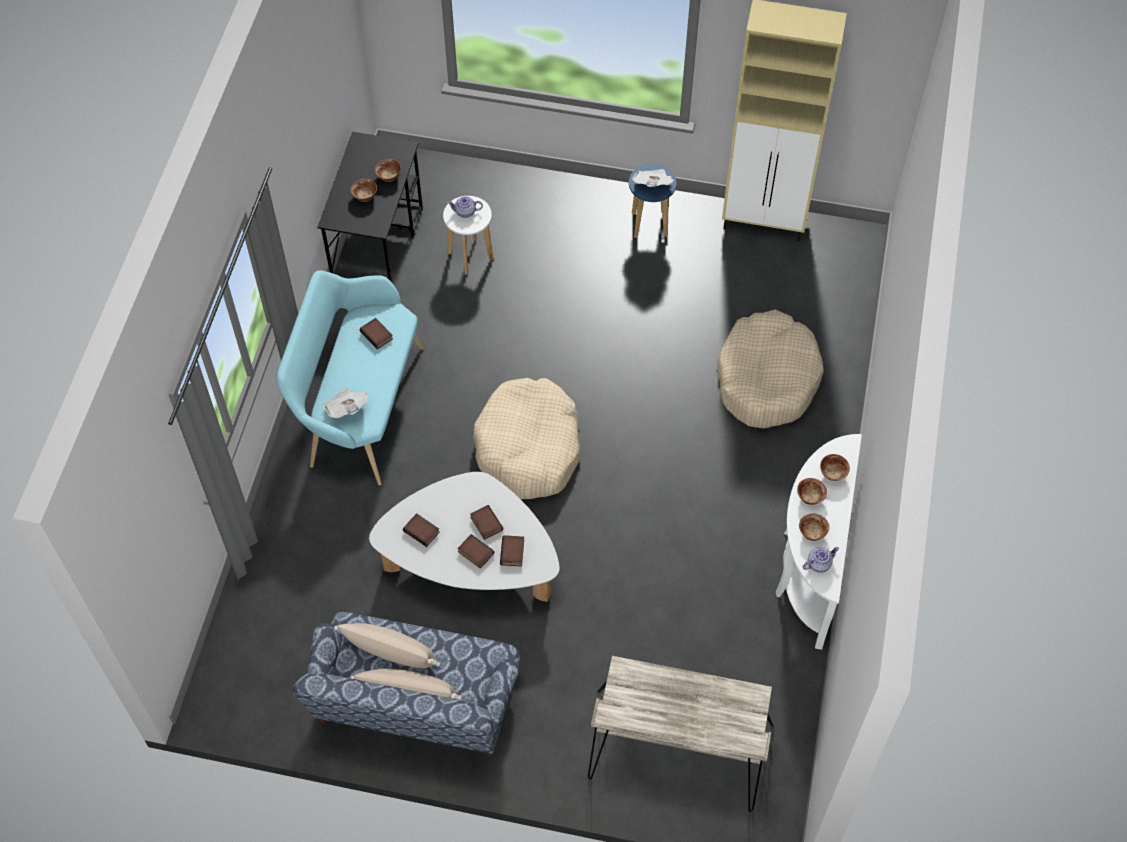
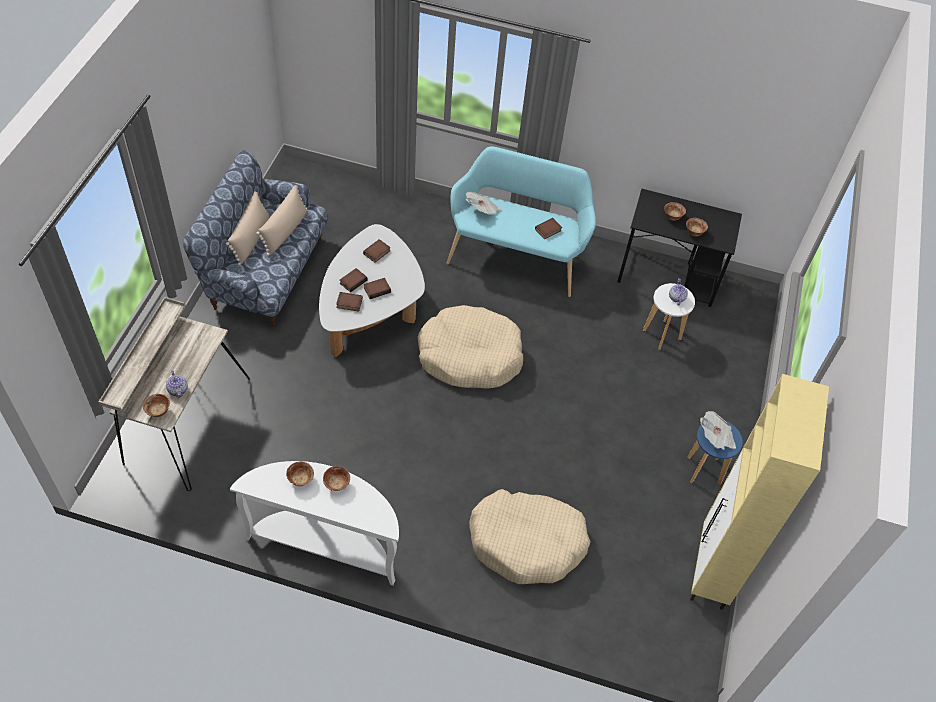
camera: 90 degrees right, 5 degrees down
(819, 563) = (270, 480): teapot -> teapot (178, 390)
(832, 474) = (358, 507): bowl -> bowl (158, 411)

